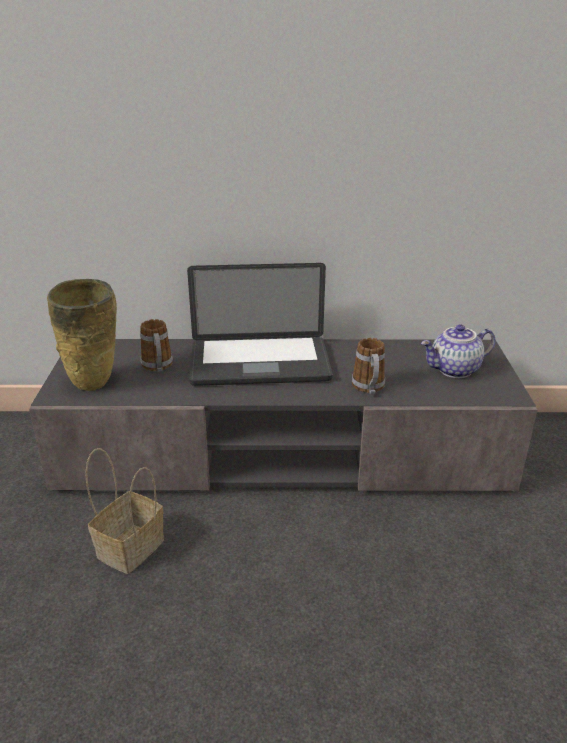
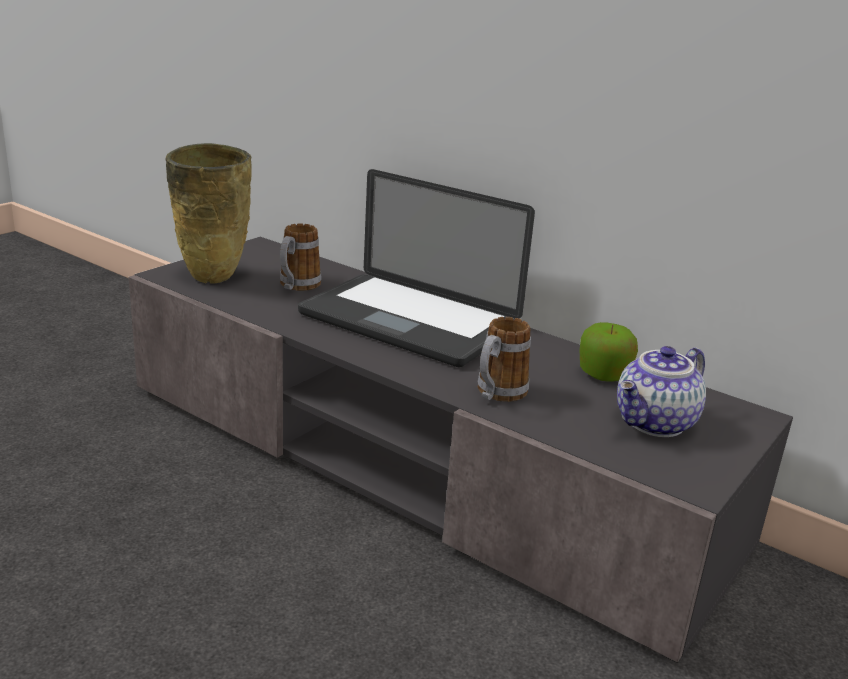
camera: 35 degrees right, 5 degrees down
(131, 546) = (142, 472): basket -> none
(397, 353) = (604, 375): none -> apple
(455, 370) = (656, 424): teapot -> teapot turned 60 degrees counterclockwise

